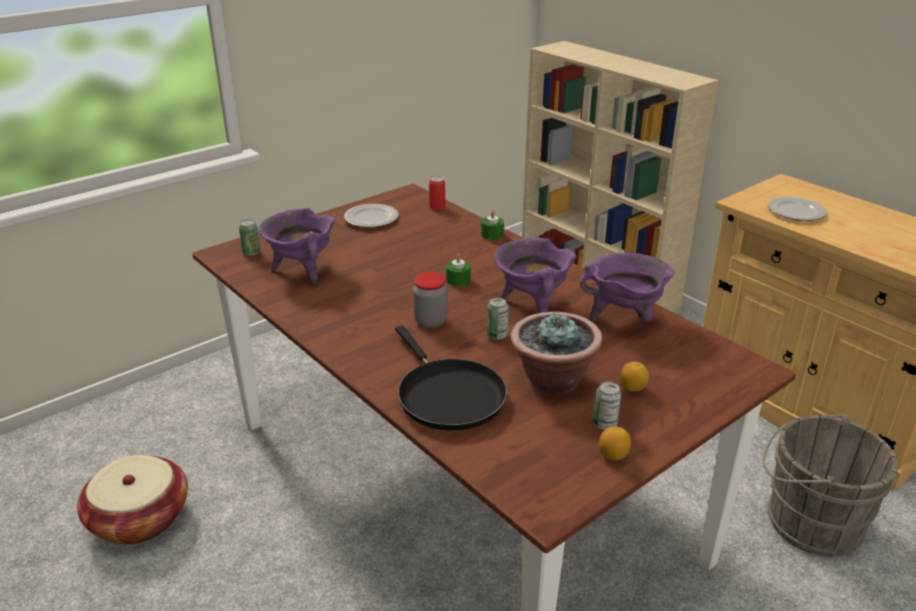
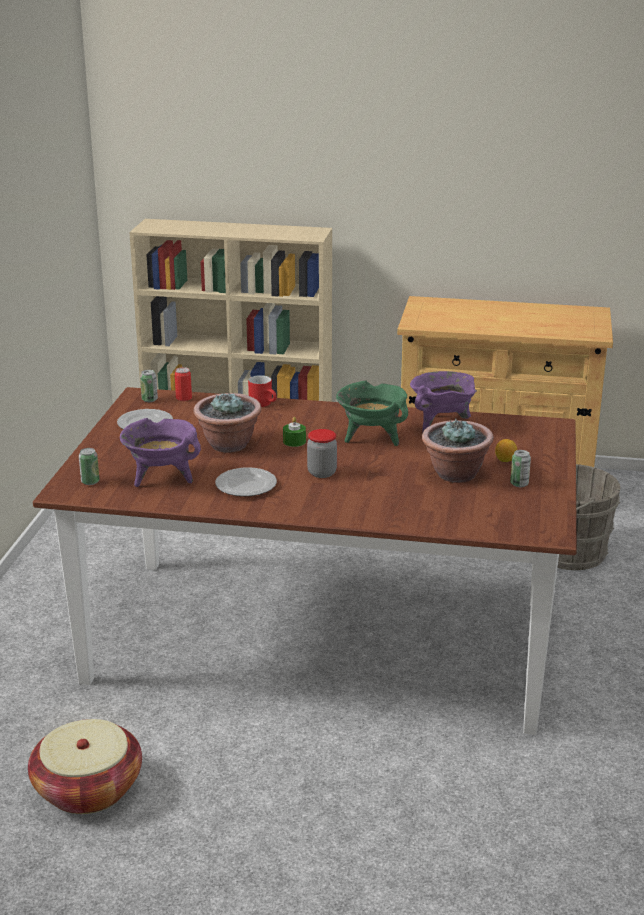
camera: 40 degrees left, 5 degrees down
(400, 261) = (229, 445): none -> potted plant
(447, 395) = (408, 507): black frying pan -> none
(492, 234) = (264, 403): green candle -> red mug
(497, 335) = (380, 464): can -> can (149, 400)
(532, 305) = (371, 438): purple cooking pot -> green cooking pot
(613, 455) = (546, 496): lemon -> none
(795, 212) = (457, 320): plate -> plate (245, 486)

